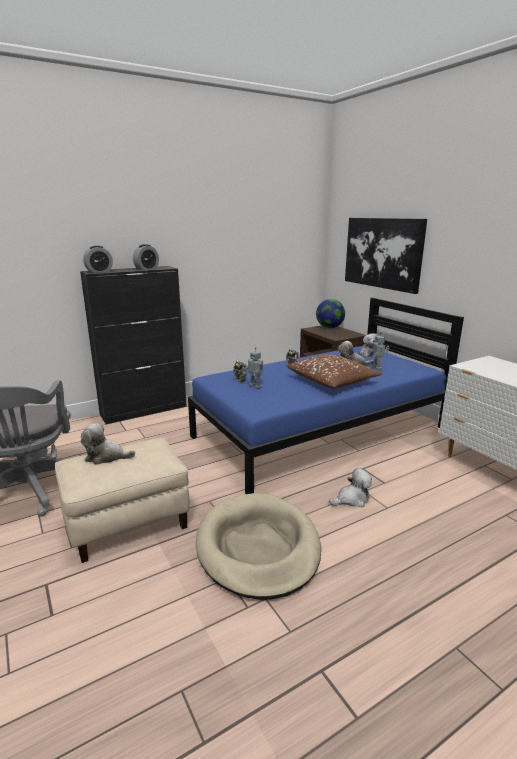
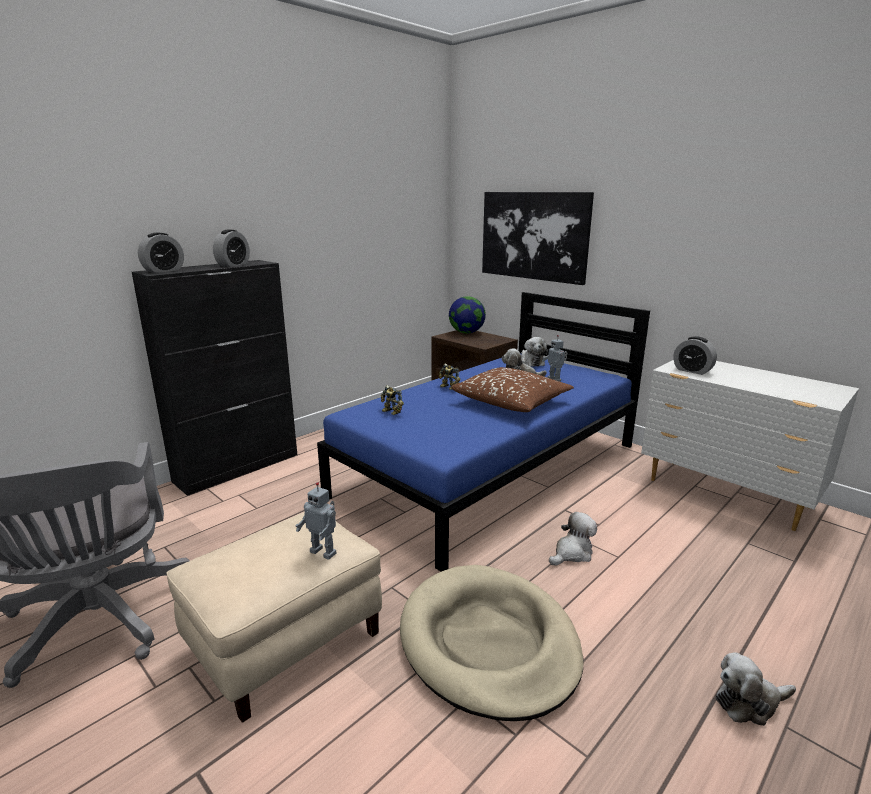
camera: 15 degrees left, 0 degrees up
(106, 457) = (250, 551): plush toy -> plush toy (749, 702)
(256, 386) = (419, 419): toy robot -> toy robot (324, 552)
(483, 368) = (692, 370): none -> alarm clock

